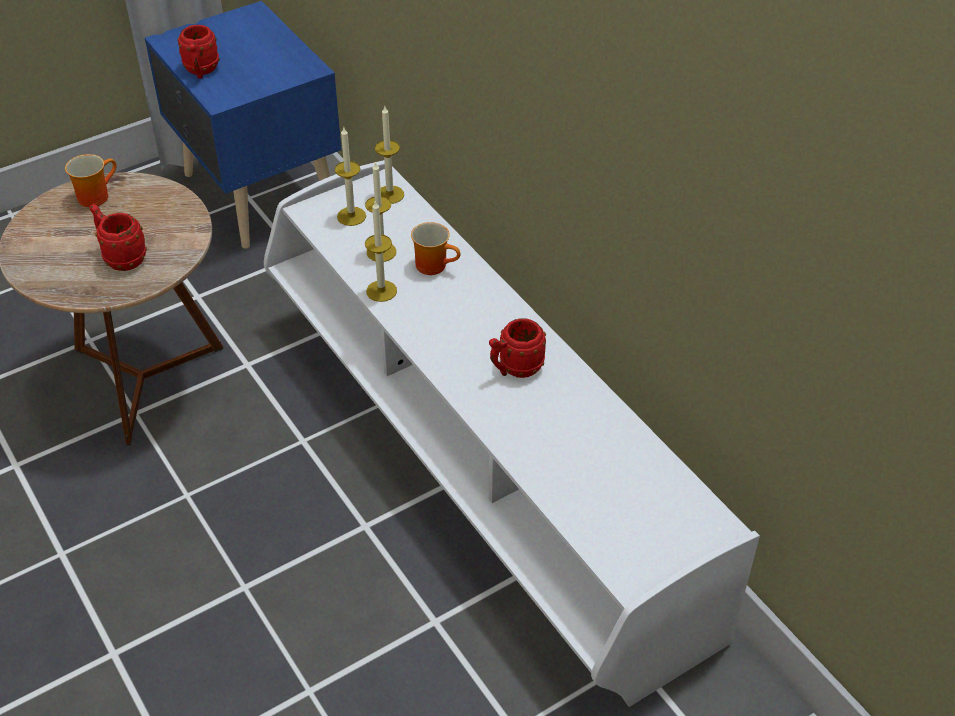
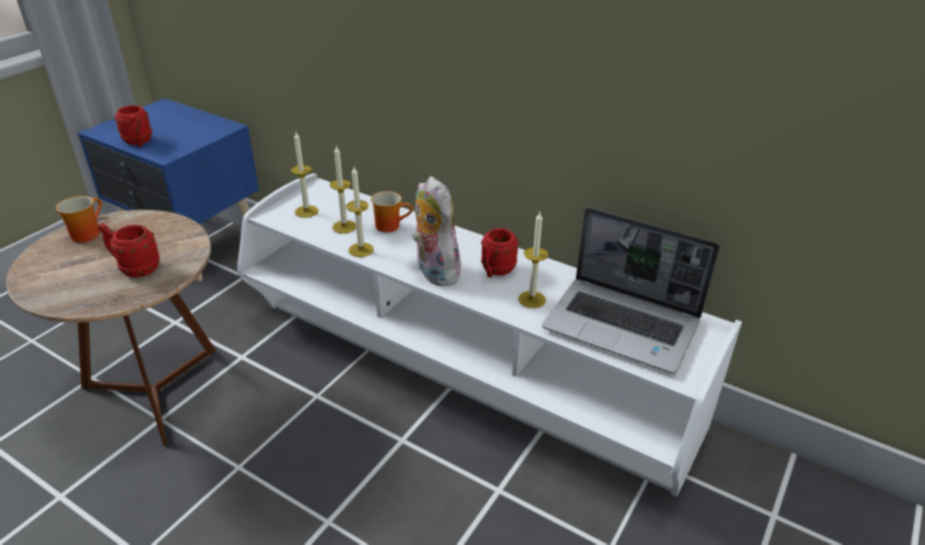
camera: 25 degrees left, 10 degrees down
(390, 194) = (327, 193): candle -> candle (532, 299)
(444, 347) = (434, 271): none -> plush toy
(613, 491) = (623, 326): none -> laptop

